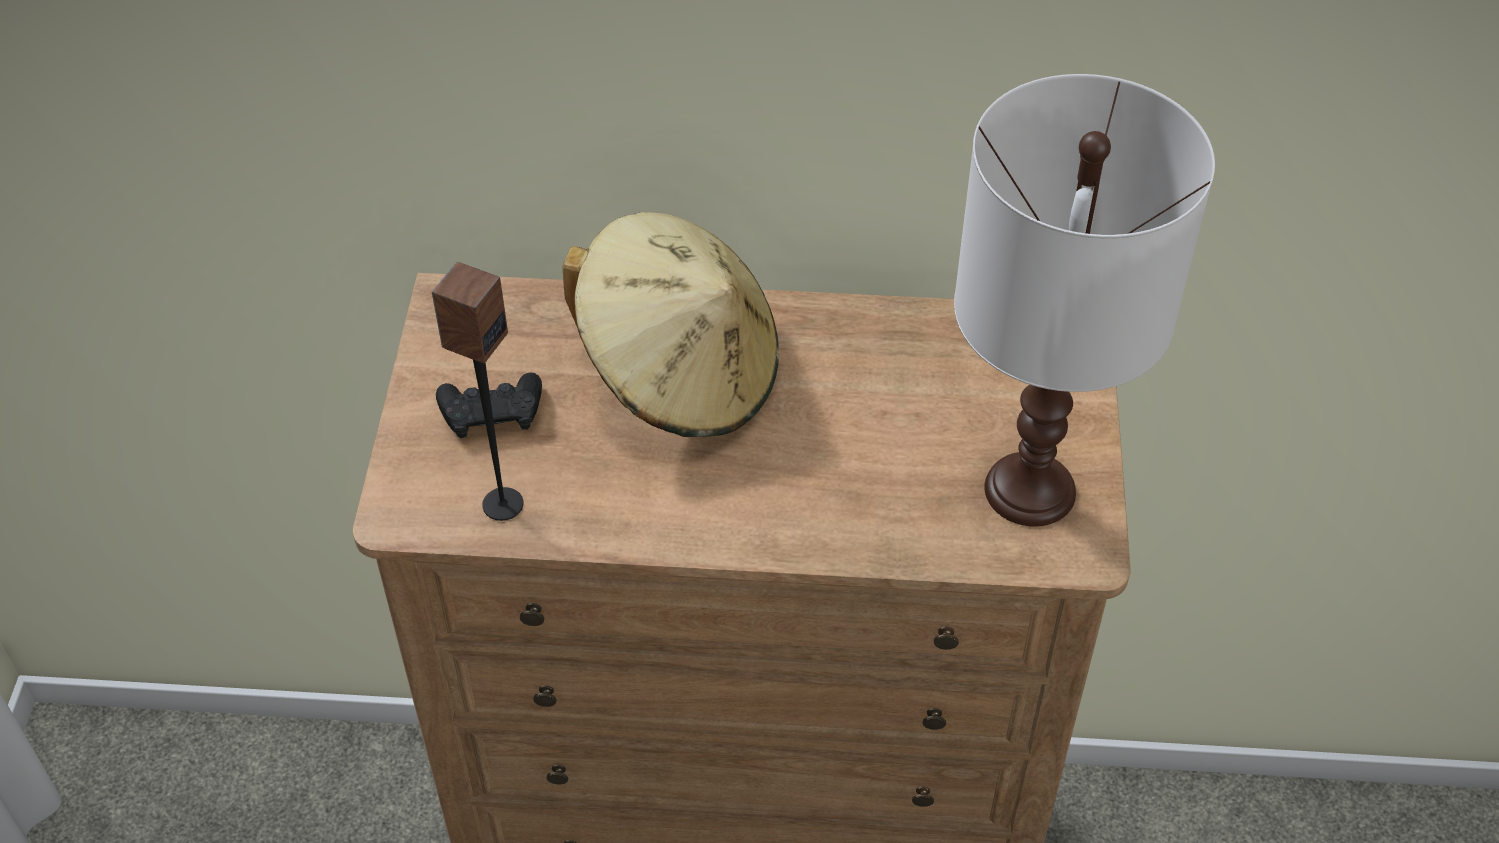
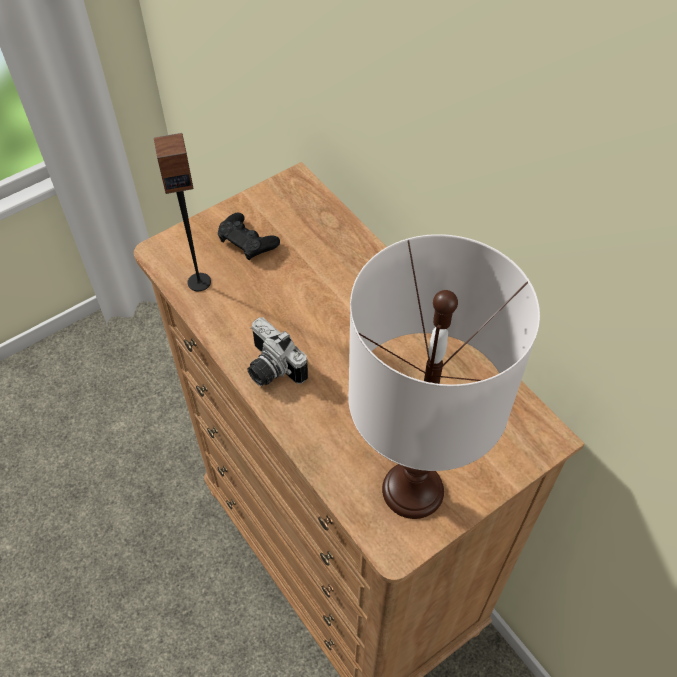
camera: 50 degrees right, 5 degrees up
(680, 373) = (339, 291): beige hat -> none
(726, 515) = (270, 369): none -> camera

